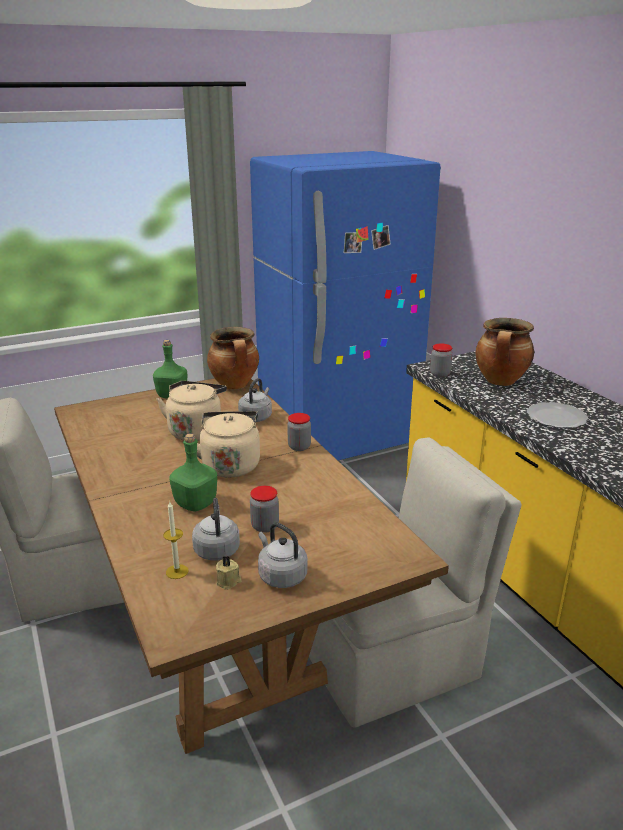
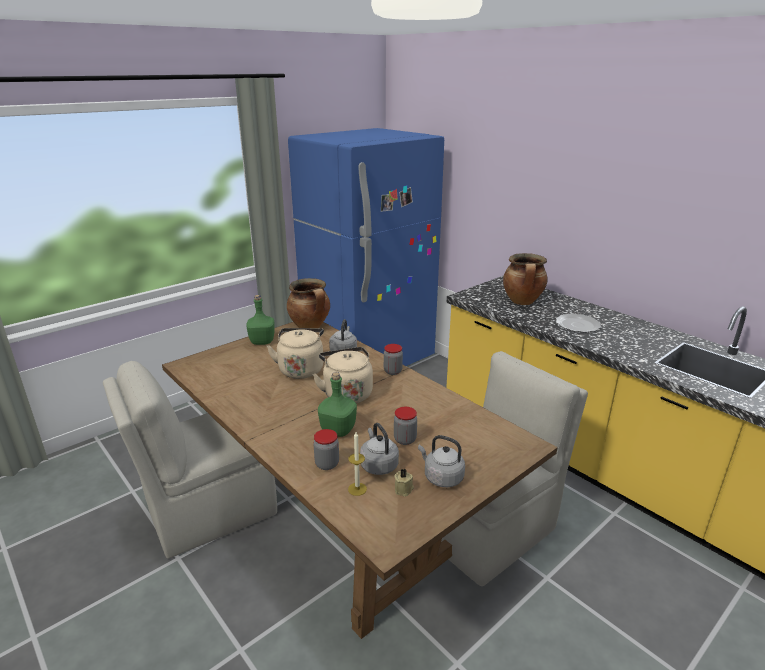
camera: 15 degrees left, 0 degrees up
(440, 374) = (476, 301): jar -> jar (327, 464)

